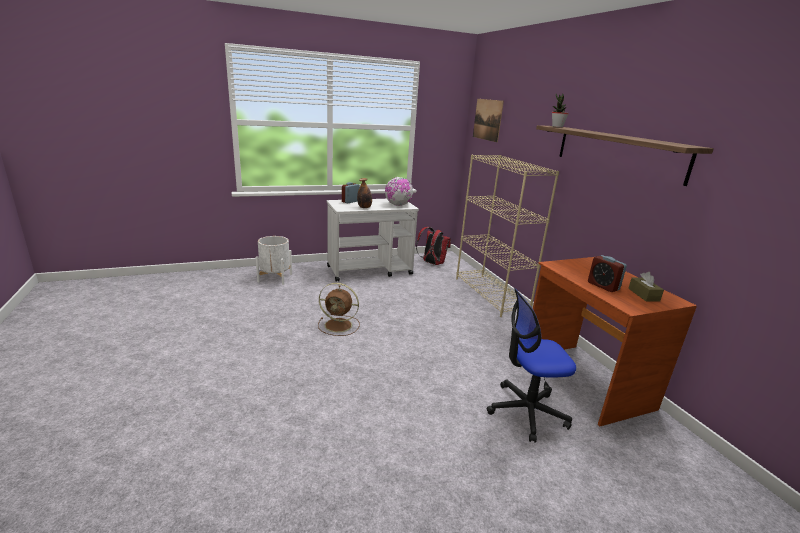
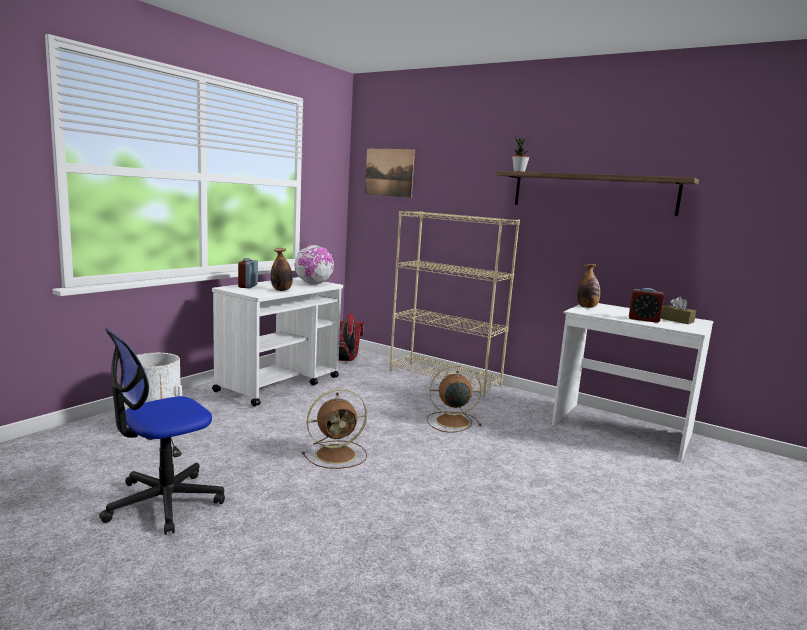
camera: 35 degrees left, 10 degrees down
(444, 328) = (451, 421): none -> brown fan
(526, 411) = (623, 471): office chair -> office chair (164, 502)
(575, 262) = (587, 307): none -> bottle
(583, 381) = (621, 430): brown desk -> white desk

